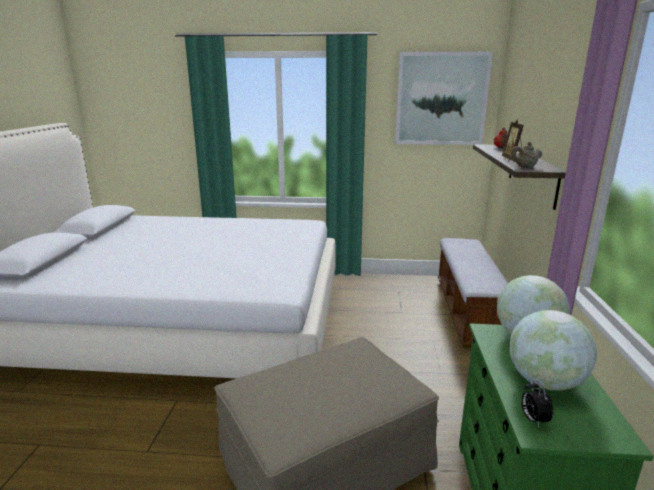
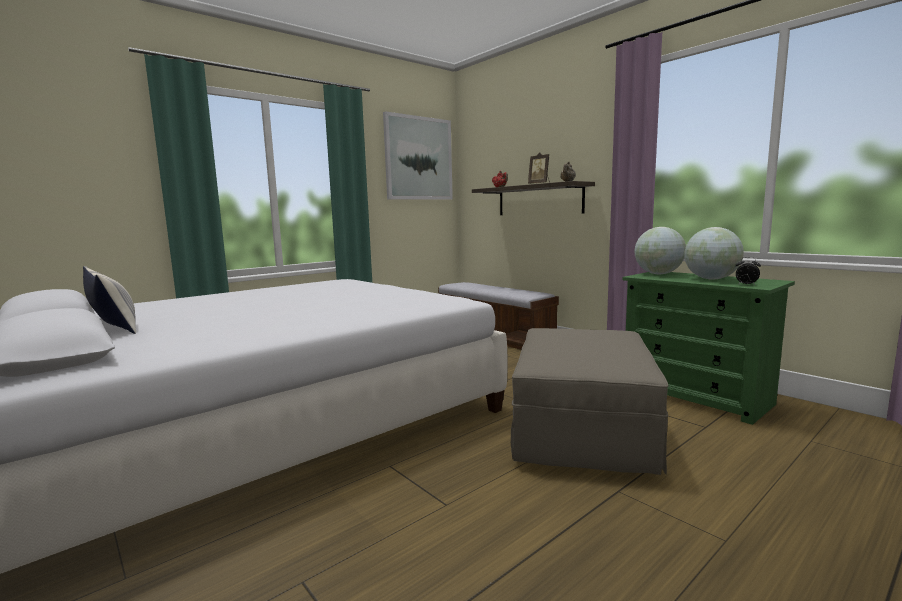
camera: 45 degrees left, 10 degrees down
(104, 240) = (113, 324): none -> pillow

